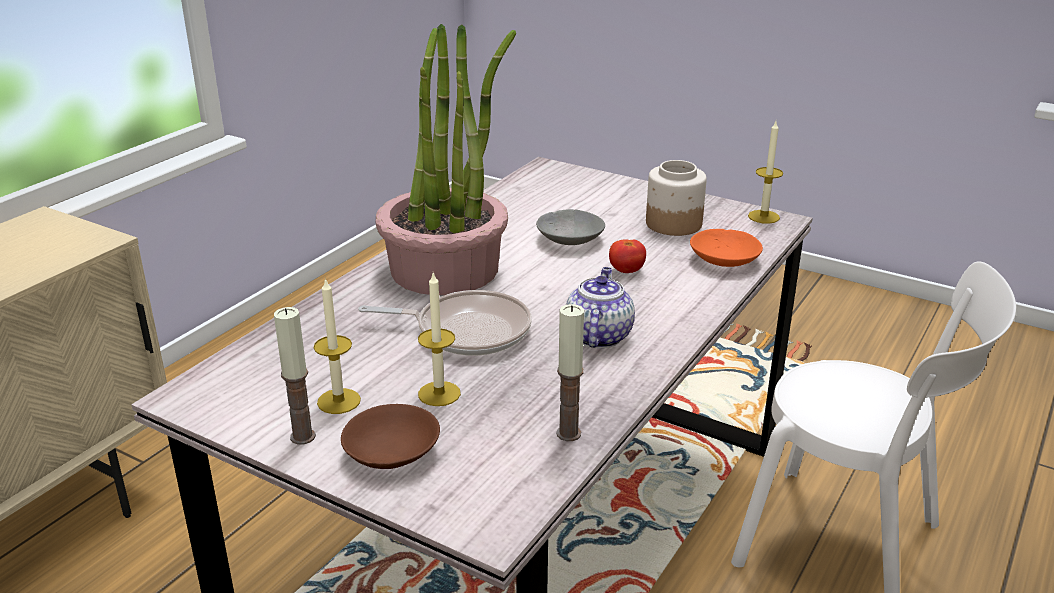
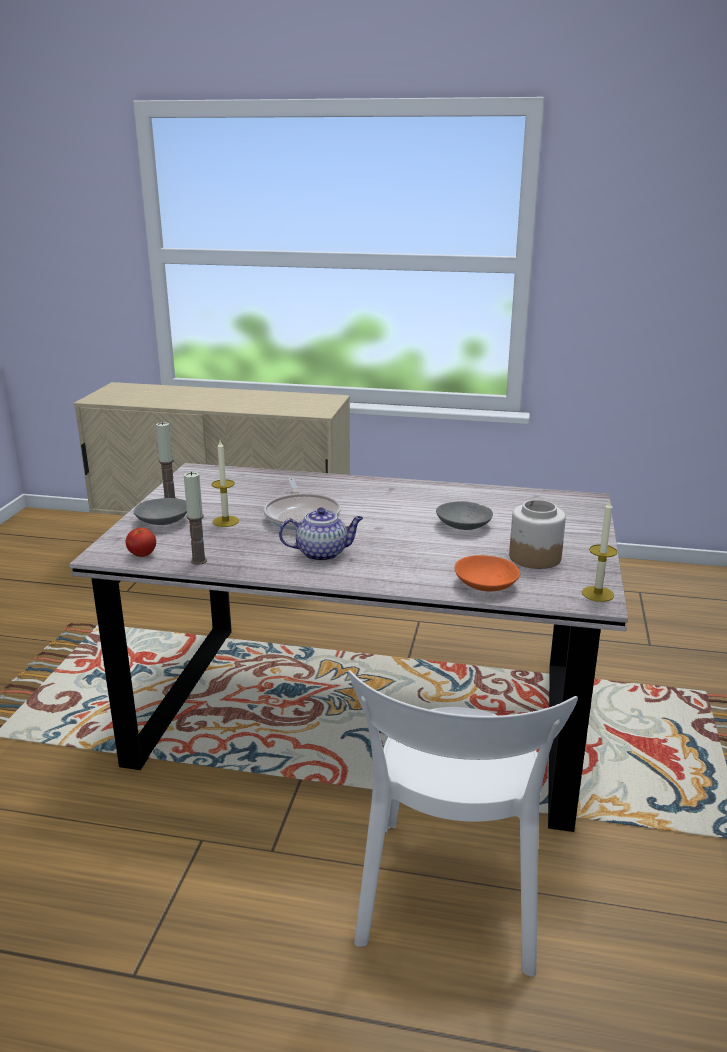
camera: 70 degrees right, 5 degrees down
(339, 401) = (206, 500): candle -> none
(390, 453) = (162, 520): brown bowl -> grey bowl
(446, 269) = (379, 497): potted plant -> none
(626, 271) = (429, 550): tomato -> tomato (142, 555)

